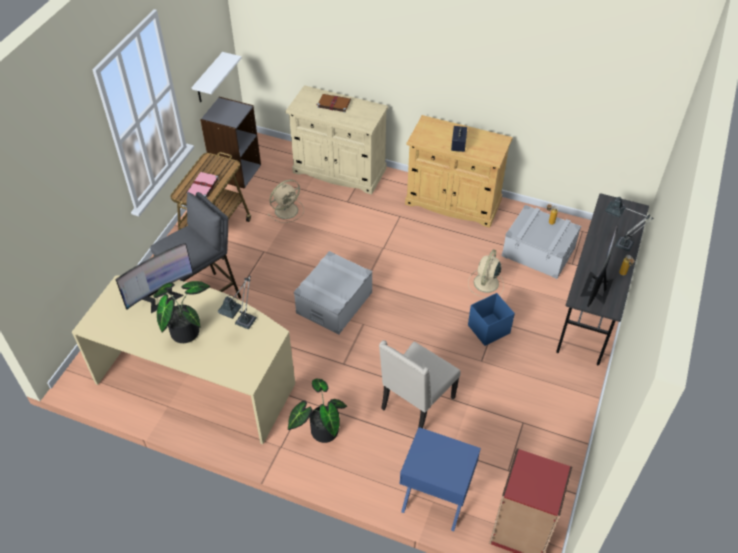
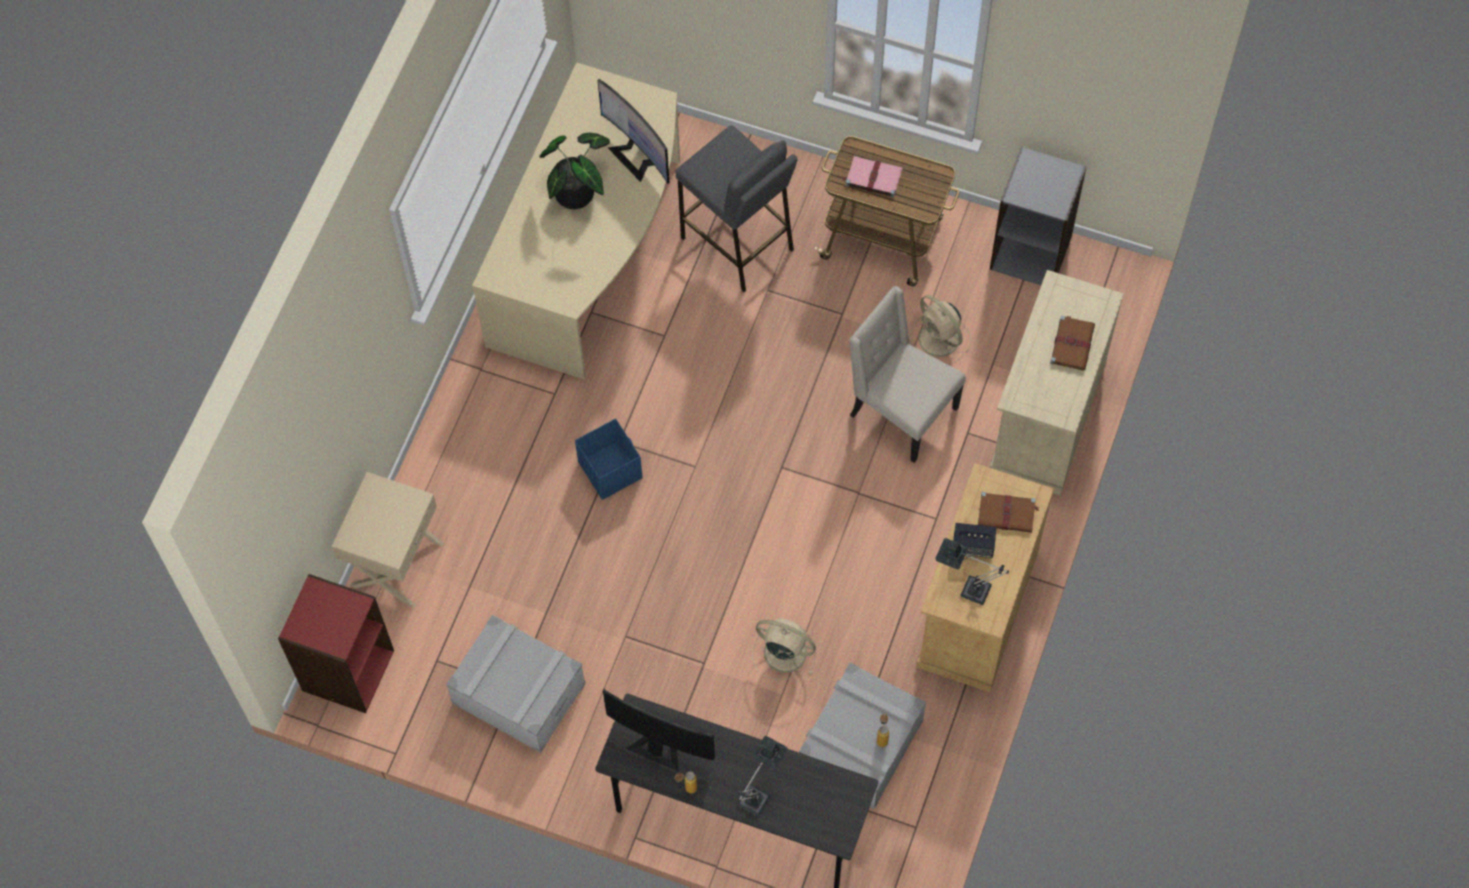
camera: 90 degrees right, 15 degrees up
(209, 79) = (1077, 133): white shelf -> none
(243, 325) = (587, 261): table lamp -> table lamp (968, 588)
(321, 430) = (505, 418): potted plant -> none
(334, 303) = (736, 423): grey storage box -> grey storage box (518, 693)
(416, 404) = (547, 541): beige chair -> beige chair (900, 412)
(435, 499) = (395, 563): blue nightstand -> beige nightstand
(438, 131) = (1007, 514): none -> brown book
(488, 329) = (686, 650): blue storage box -> blue storage box (610, 469)

